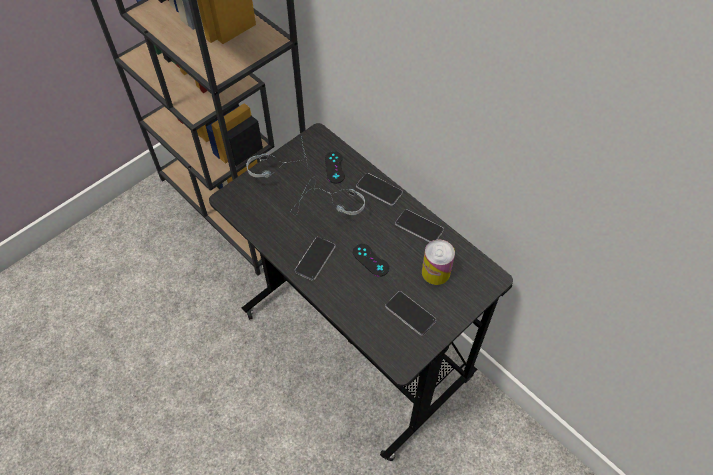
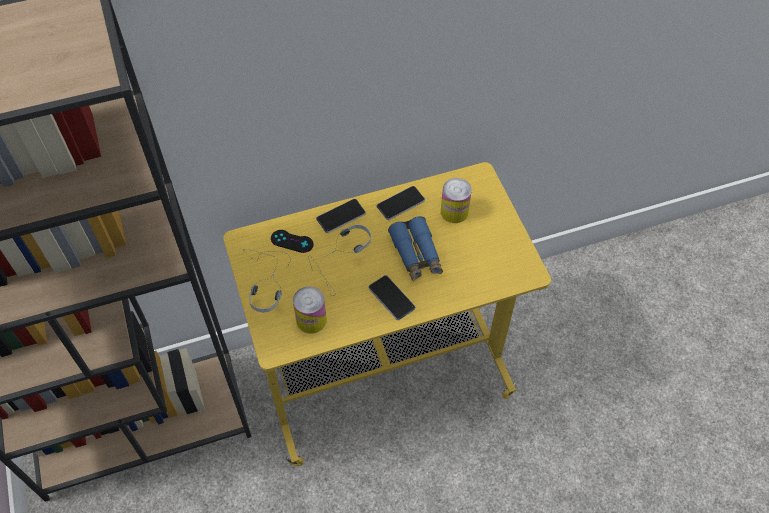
camera: 65 degrees left, 0 degrees up
(266, 211) = (311, 320): none -> can
(356, 346) = (384, 373): black desk -> yellow desk
(370, 260) = (416, 254): black game controller -> blue binoculars
(410, 313) = (486, 247): phone -> none

